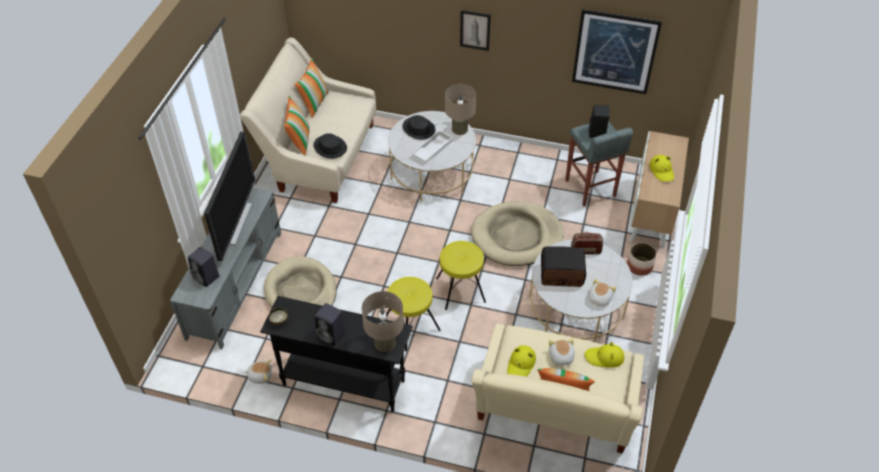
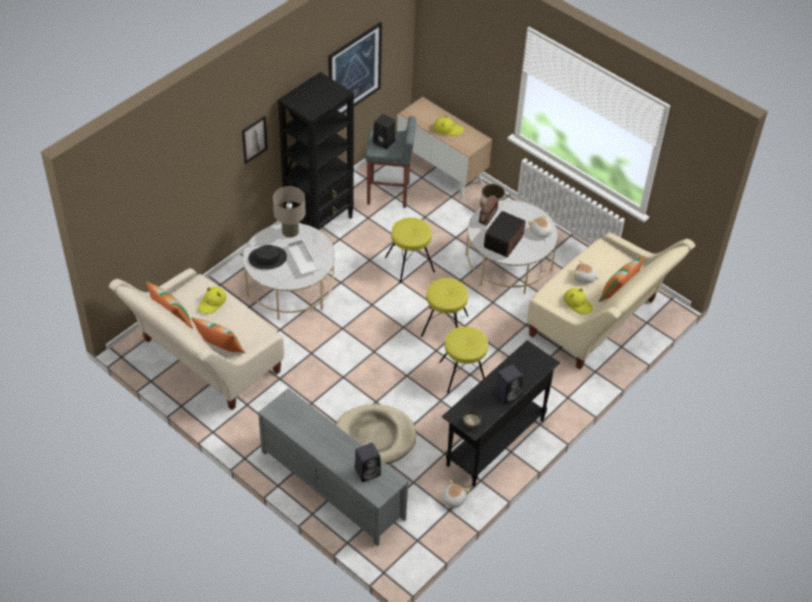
camera: 65 degrees left, 0 degrees up
(235, 223) = (311, 429): television -> none
(330, 147) = (247, 329): black hat -> none
(385, 343) = (535, 363): beige table lamp -> none
(517, 236) = (410, 264): beige dog bed -> yellow stool
(520, 158) = (319, 220): none -> black bookcase
(604, 357) = (598, 254): yellow hat -> yellow hat (212, 302)

